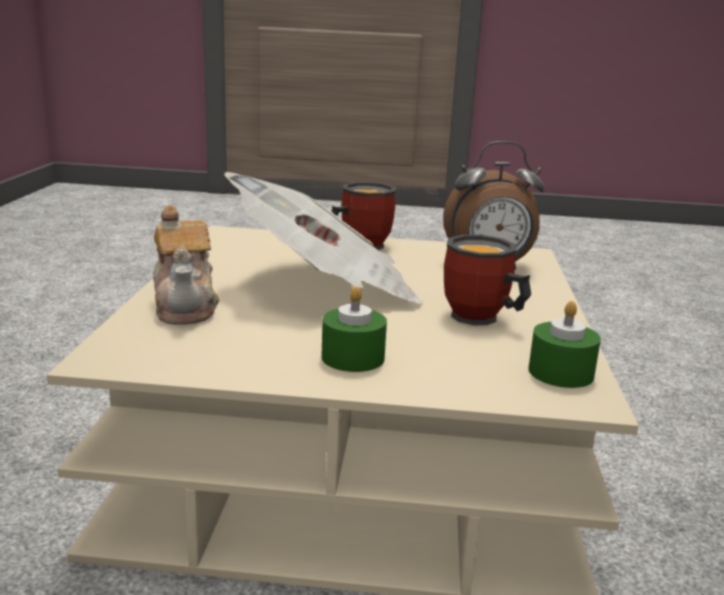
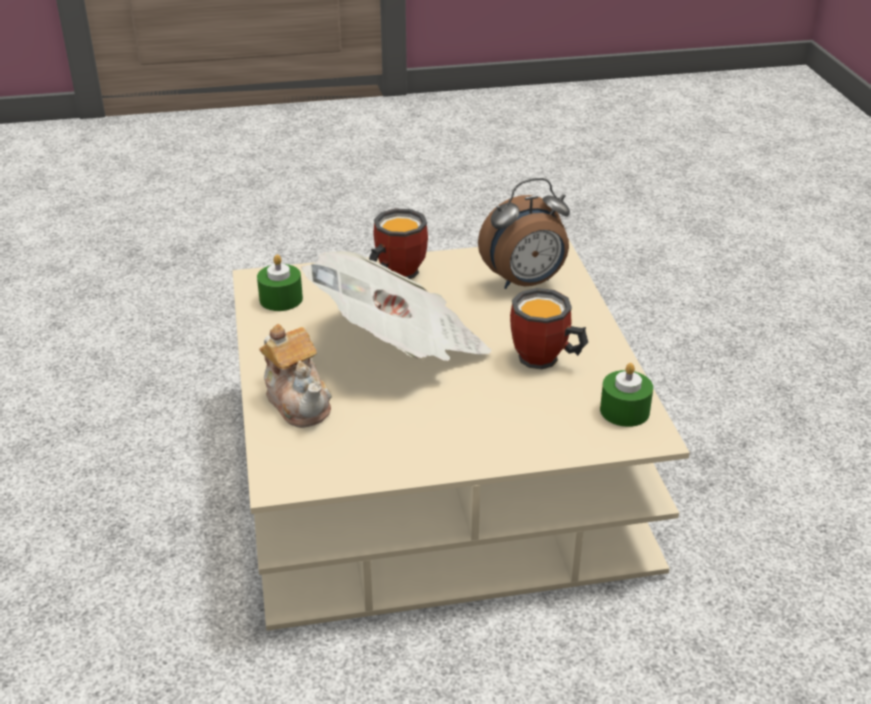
camera: 15 degrees left, 15 degrees up
(353, 357) = (468, 432): green candle -> green candle (281, 299)

